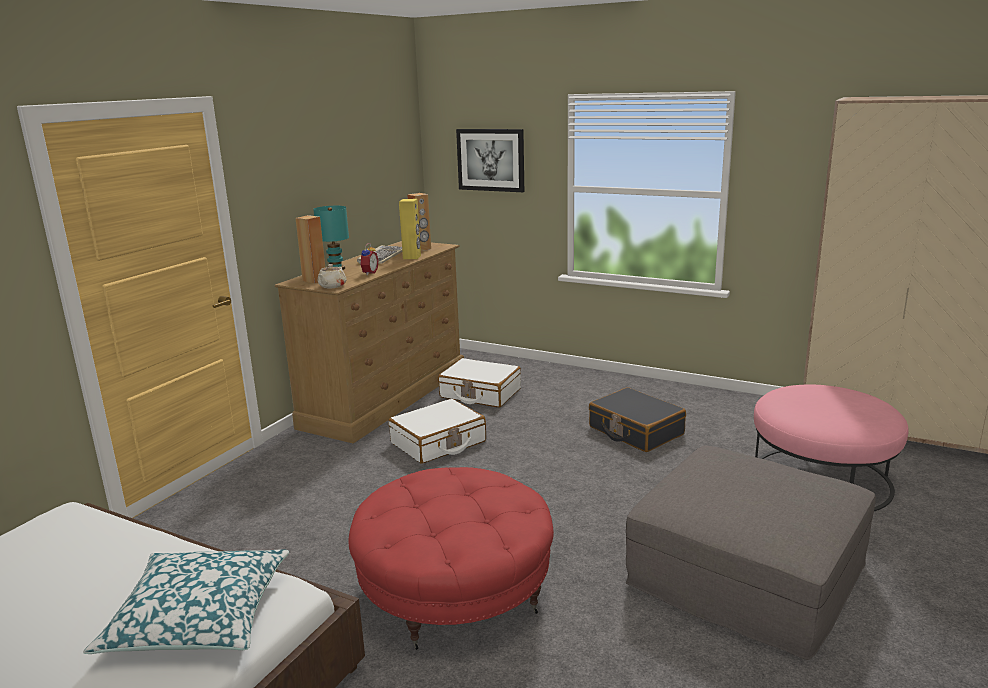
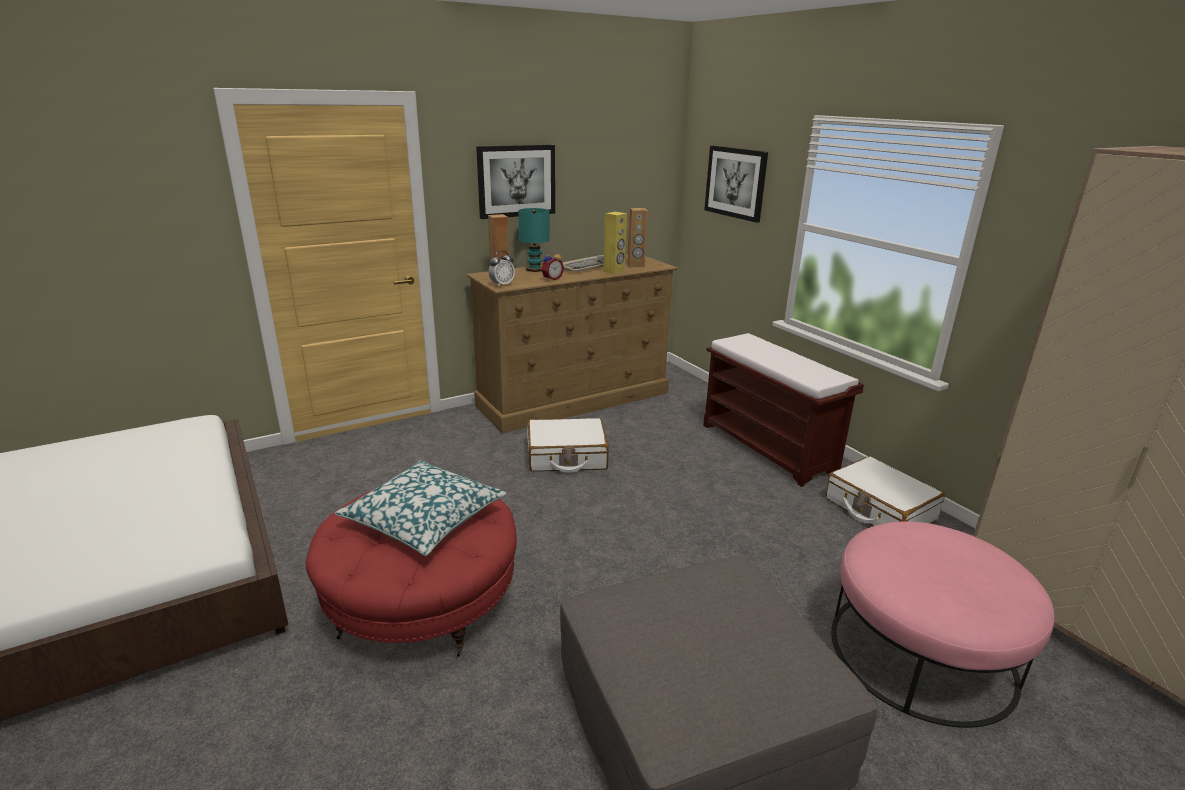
camera: 30 degrees right, 5 degrees up
(199, 617) = (145, 538): pillow -> pillow (424, 518)
(303, 181) = (516, 181): none -> picture
(332, 286) = (502, 285): beige teapot -> alarm clock
(480, 393) = (655, 421): white suitcase -> white suitcase (879, 509)
(591, 387) = (768, 448): none -> brown bench
(635, 431) = (761, 511): black suitcase -> none

